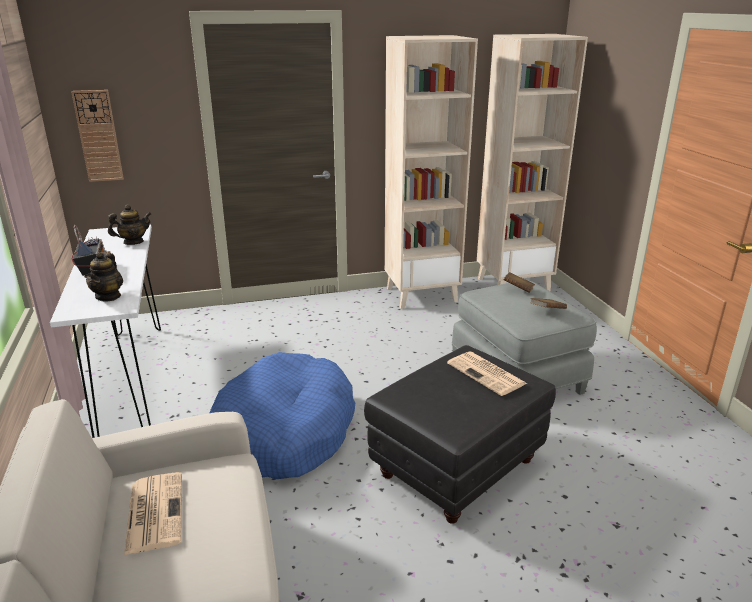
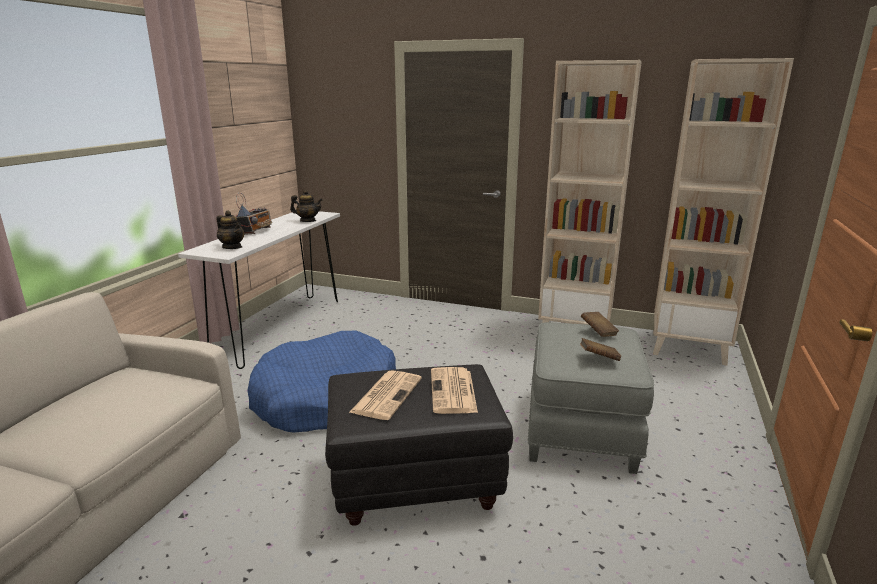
camera: 35 degrees right, 5 degrees down
(98, 136) = (324, 140): wall clock -> none
(108, 296) = (232, 247): teapot -> teapot turned 90 degrees counterclockwise
(154, 511) = (104, 393): newspaper -> newspaper (387, 394)

